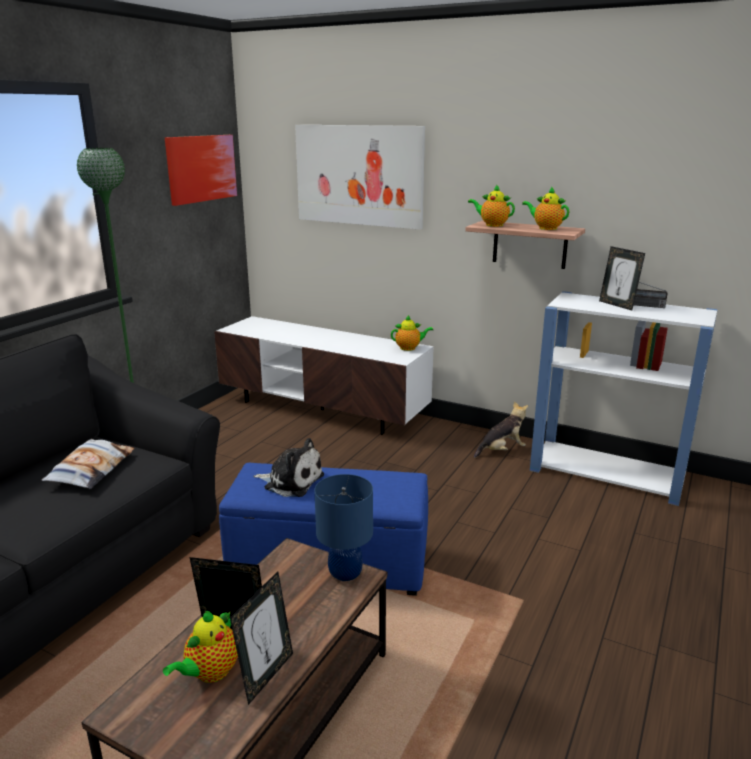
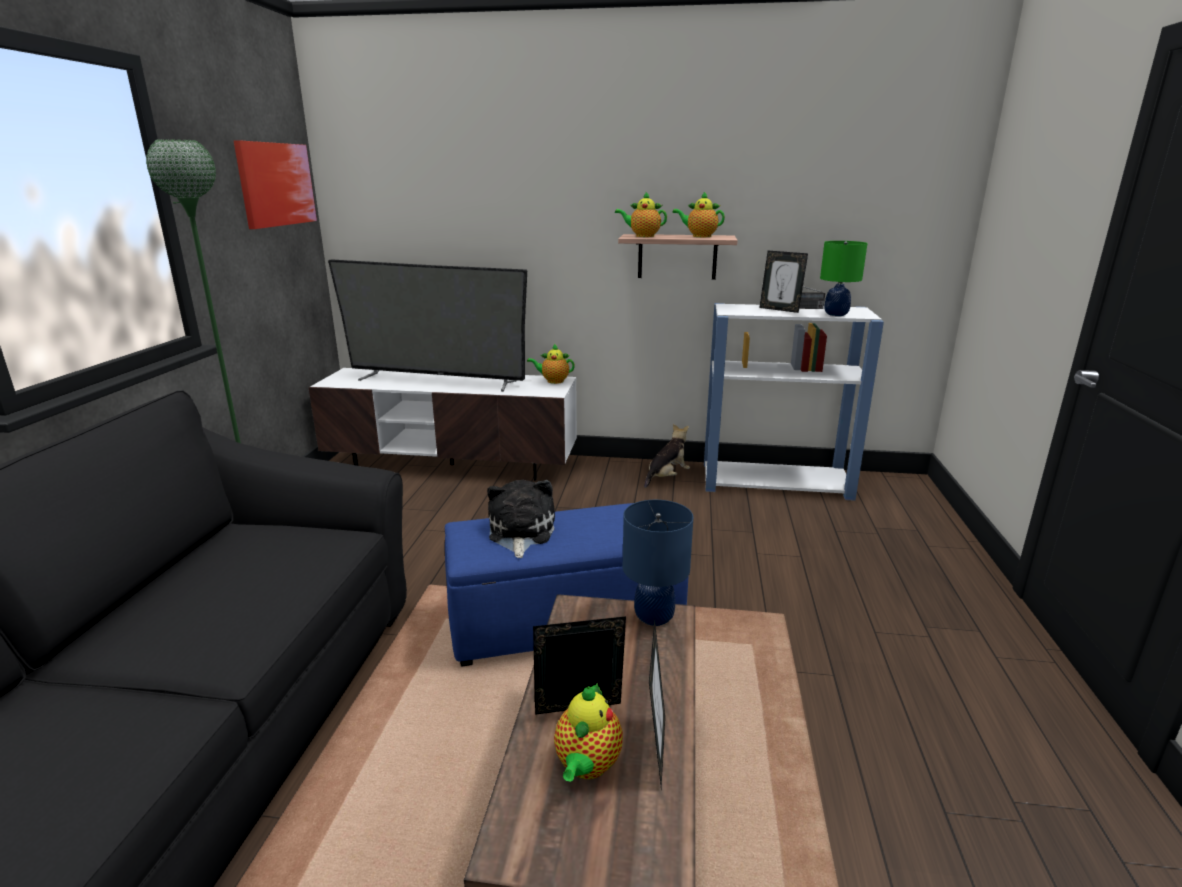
camera: 20 degrees left, 0 degrees up
(91, 470) = (259, 562): pillow -> none
(291, 481) = (520, 533): plush toy -> plush toy turned 90 degrees counterclockwise
(314, 336) = (436, 380): none -> television
(359, 175) = (475, 190): picture -> none
(409, 348) = (553, 381): teapot -> teapot turned 150 degrees counterclockwise
(668, 317) = (836, 315): none -> green table lamp

